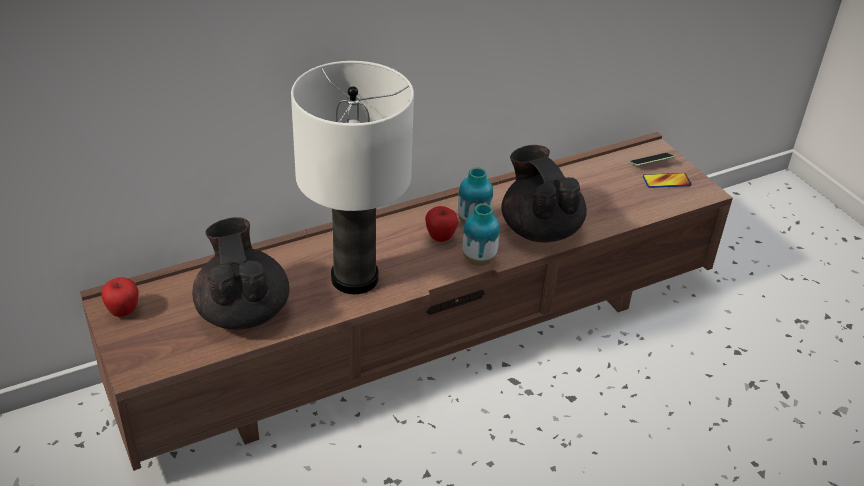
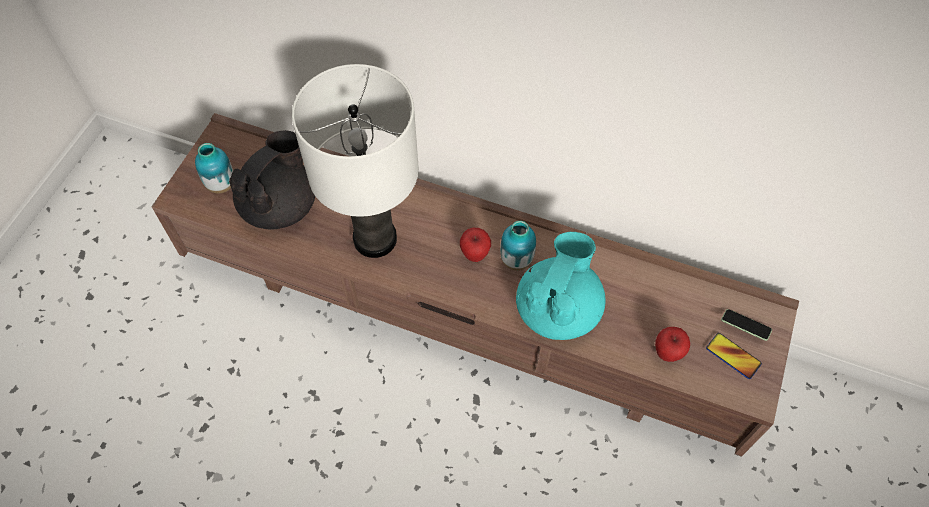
camera: 50 degrees right, 20 degrees up
(123, 311) = (220, 148): apple -> apple (667, 353)
(478, 260) = (475, 297): vase -> vase (221, 185)
(539, 229) = (558, 309): black teapot -> turquoise teapot

